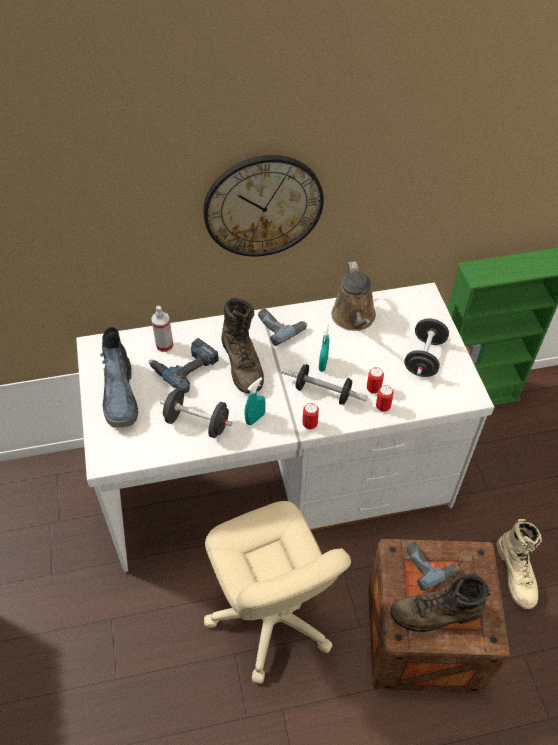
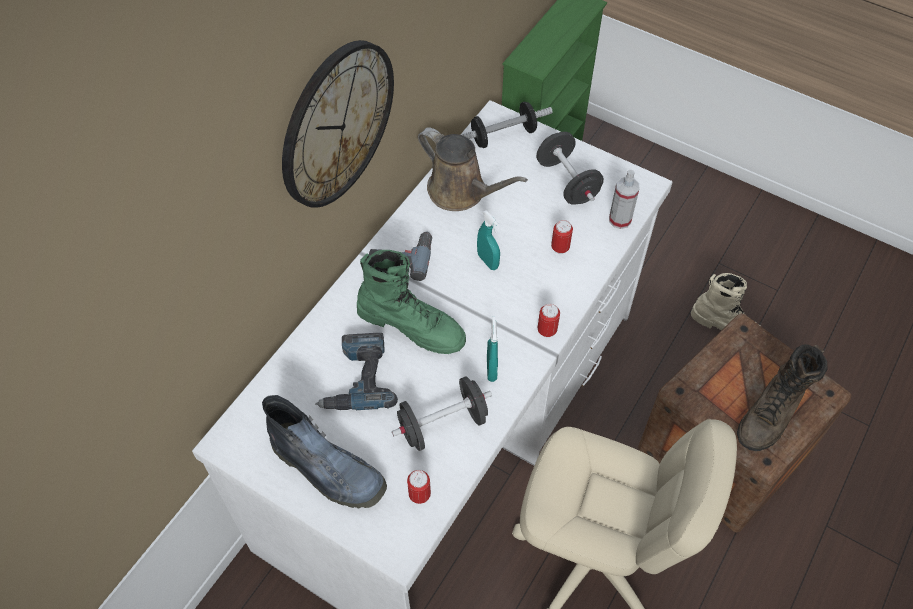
camera: 45 degrees left, 5 degrees up
(164, 345) = (306, 374): spray bottle -> spray bottle (620, 220)
(243, 364) = (412, 325): brown boot -> green boot
(323, 392) = (521, 289): dumbbell -> dumbbell (503, 136)
(383, 407) = (588, 258): can -> can (419, 495)
(429, 564) = (719, 376): power drill -> none

